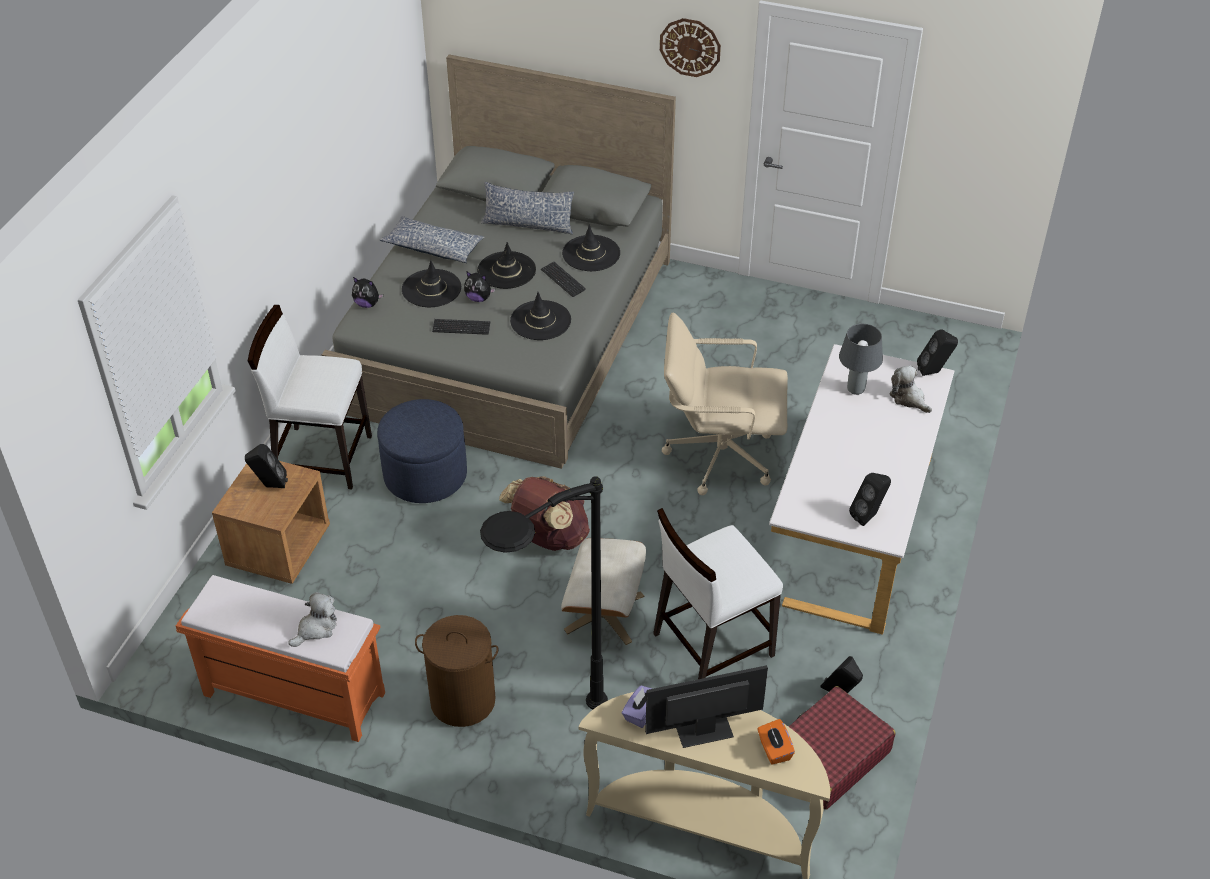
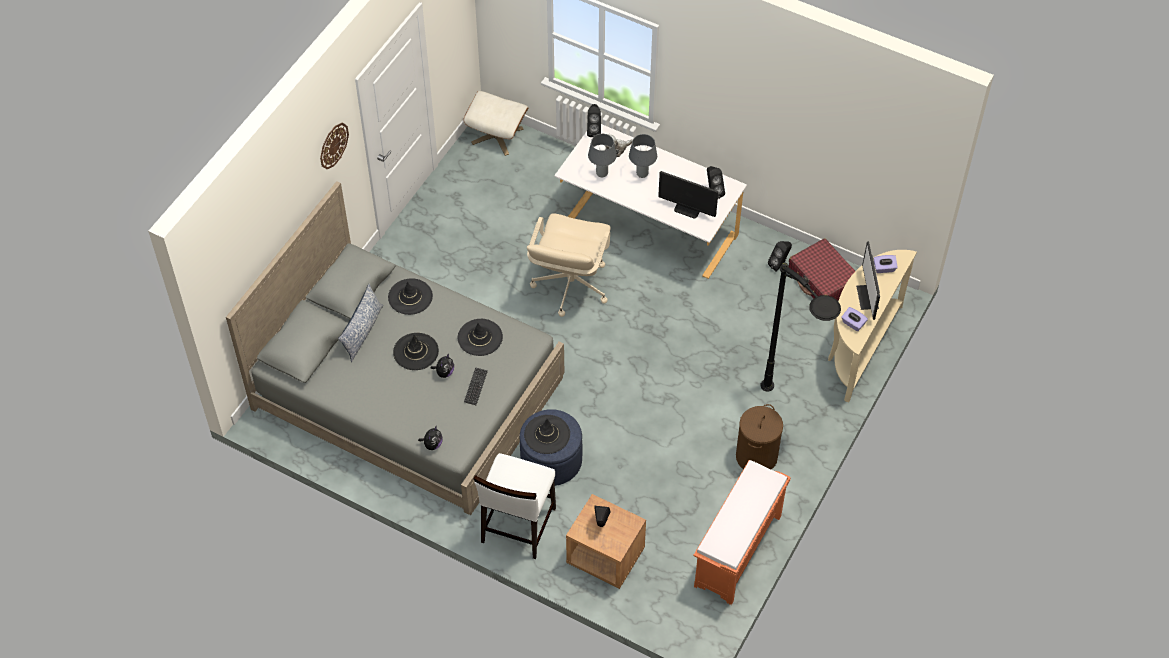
camera: 80 degrees left, 10 degrees up
(316, 628) = (753, 490): plush toy -> none
(431, 288) = (425, 401): black hat -> black hat (547, 434)
(433, 247) = (373, 396): pillow -> none
(548, 537) = (626, 394): brown backpack -> none
(563, 280) = (437, 318): keyboard -> none
(605, 613) = (698, 371): beige ottoman -> beige ottoman (497, 135)
(711, 644) = (732, 320): white chair -> none
(774, 750) = (884, 268): orange tissue box -> purple tissue box
(823, 490) = (687, 209): none -> monitor
(872, 432) = (642, 174): none -> grey table lamp

